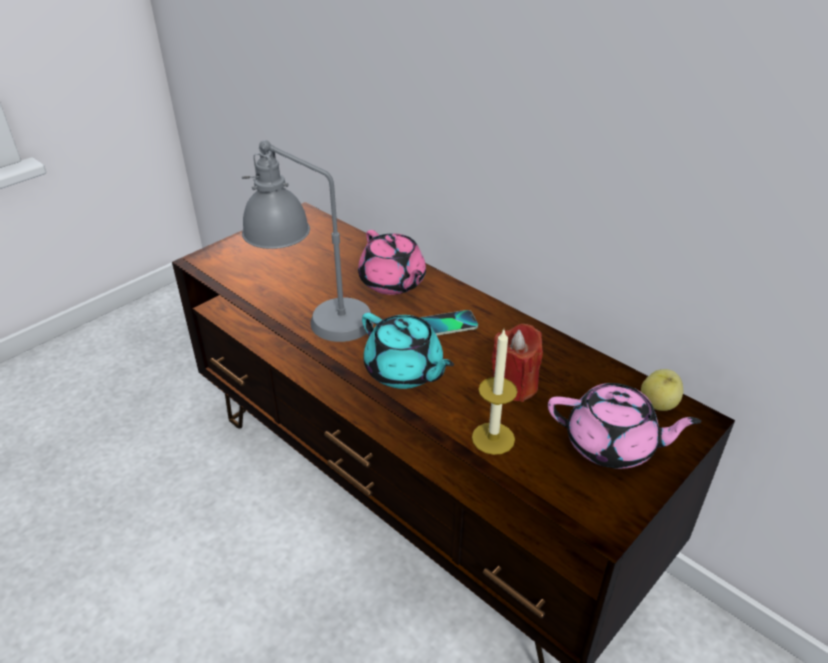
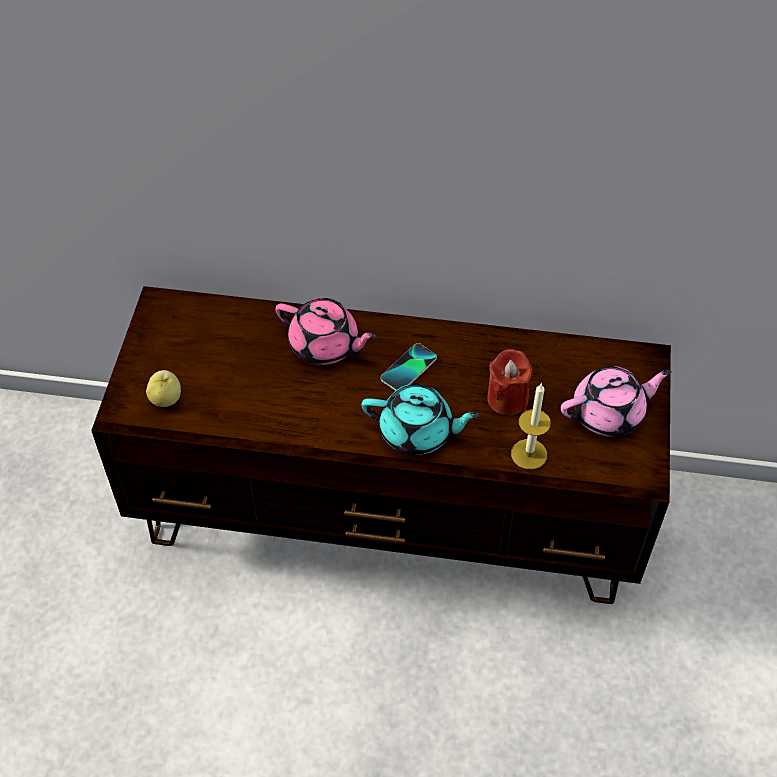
camera: 35 degrees left, 15 degrees up
(314, 320) = (297, 423): grey table lamp -> none
(659, 404) = (615, 359): apple -> apple (166, 399)

